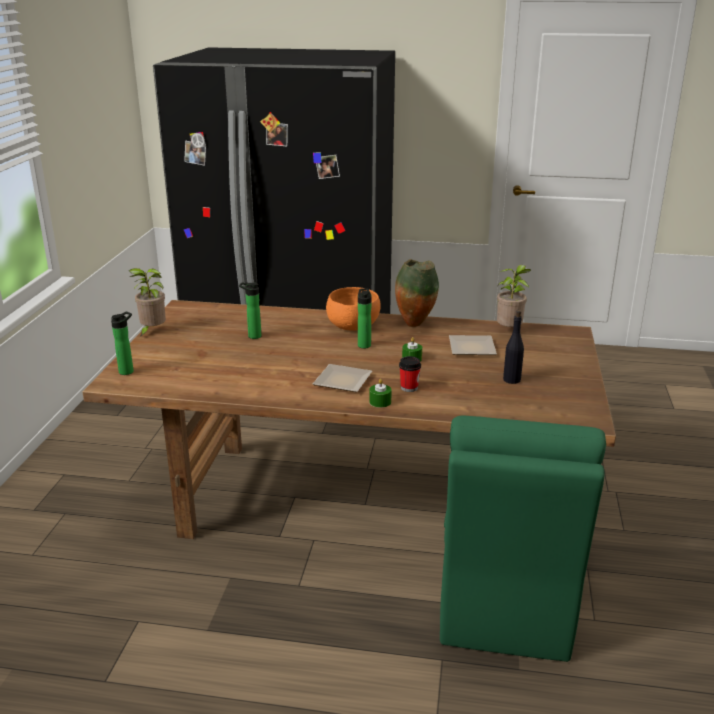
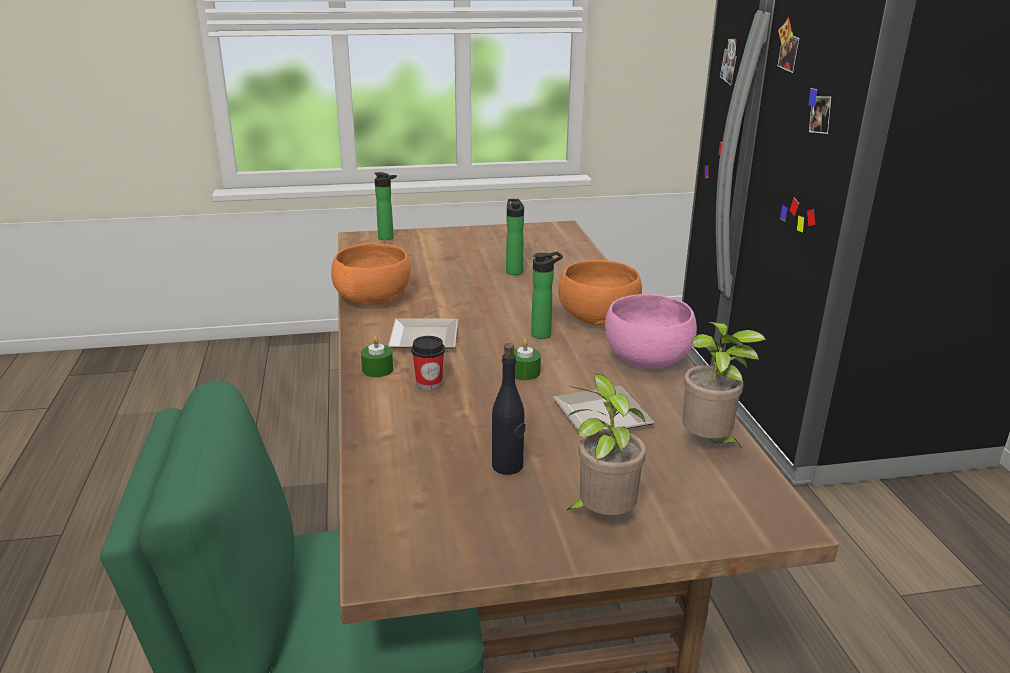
camera: 70 degrees right, 0 degrees up
(152, 331) = (485, 228): potted plant -> potted plant (602, 516)
(259, 391) = (372, 299): none -> orange bowl
(415, 324) = (648, 359): vase -> pink bowl

